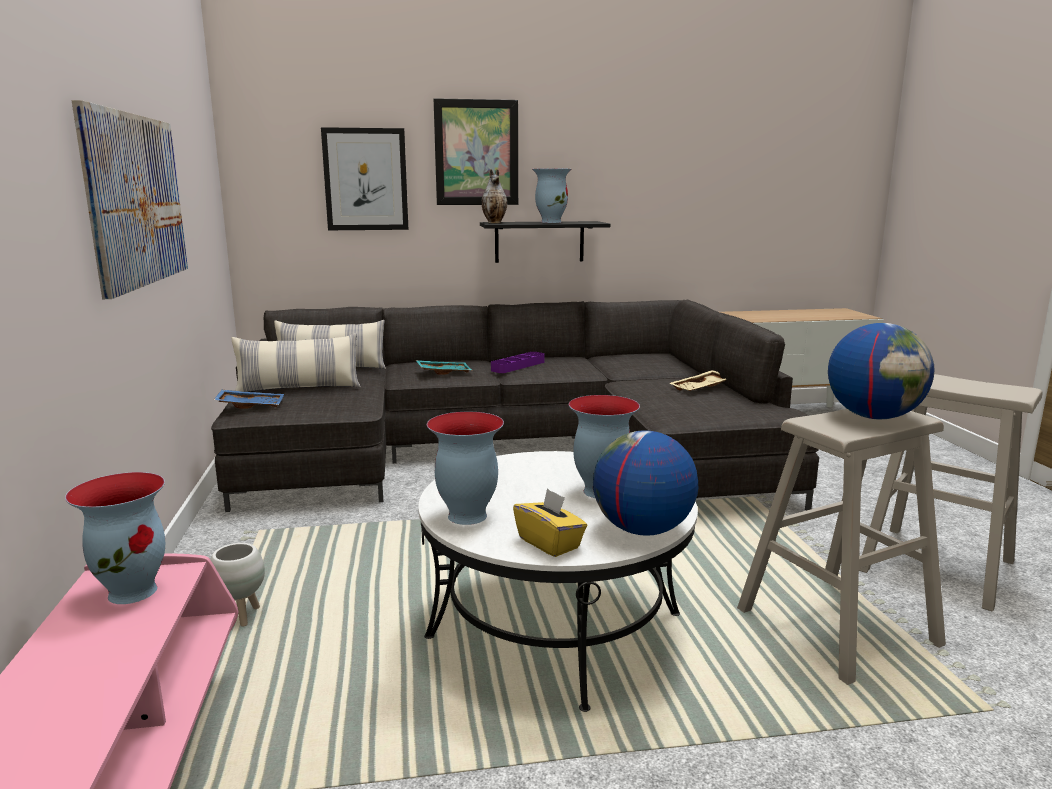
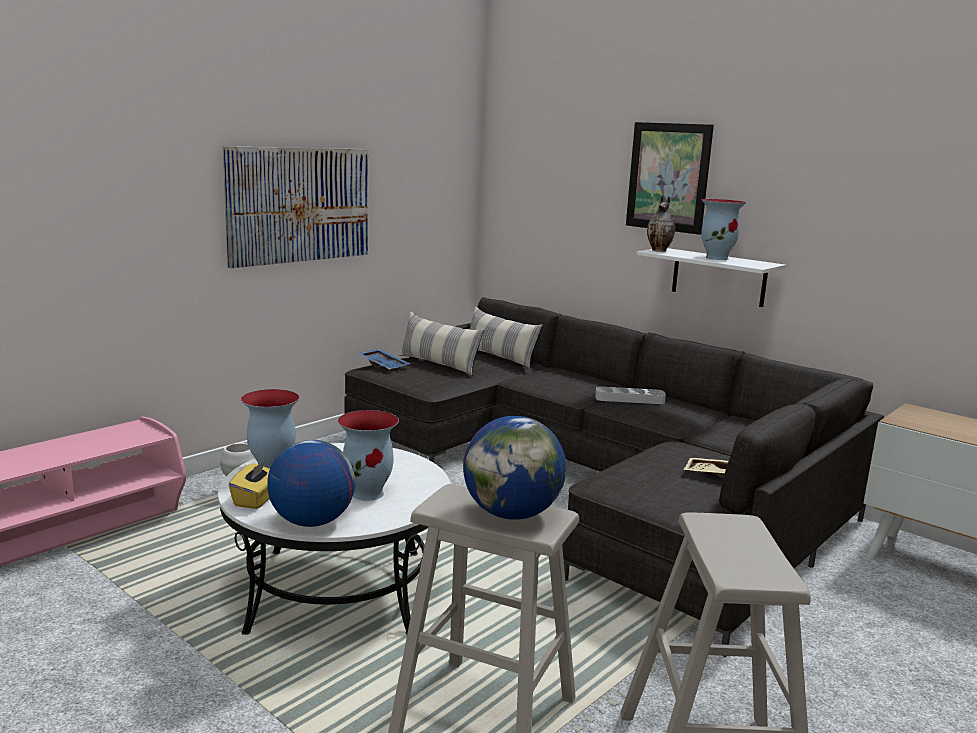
camera: 50 degrees right, 0 degrees up
(134, 591) = (127, 435): vase -> none
(366, 179) = (573, 195): picture -> none
(443, 372) = (558, 384): turquoise tray -> none
(518, 366) = (629, 399): purple tray -> grey tray
(539, 241) = (718, 277): black shelf -> white shelf

